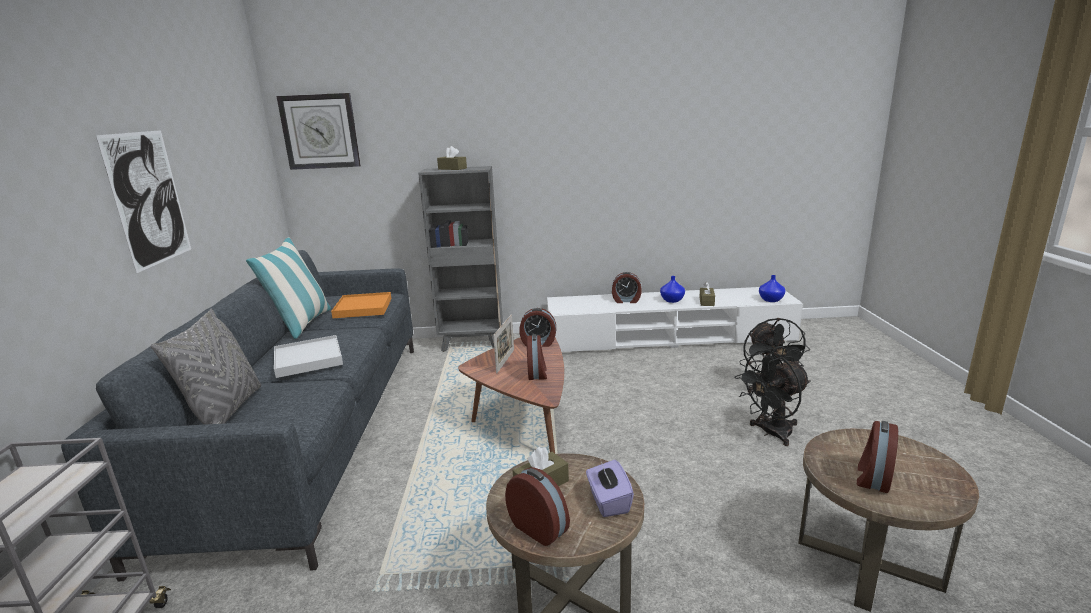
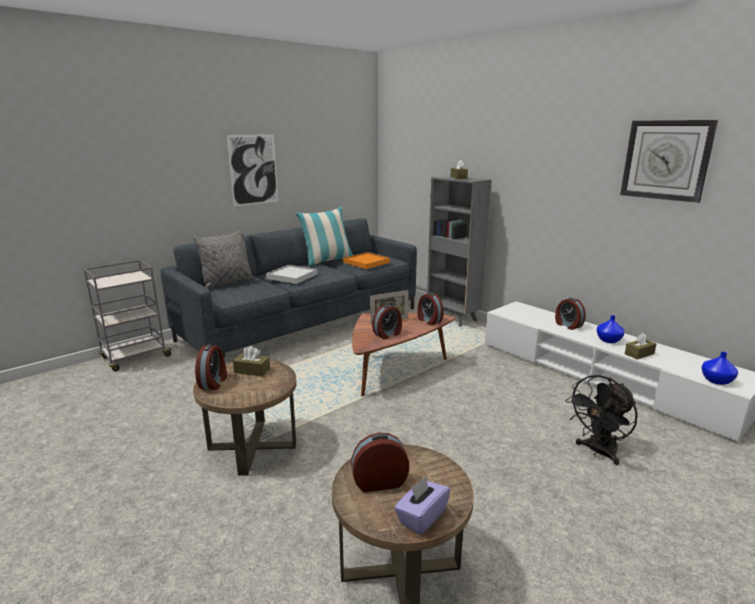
camera: 50 degrees right, 0 degrees up
(320, 131) = (400, 141): wall clock -> wall clock (666, 160)
(608, 501) = (253, 393): purple tissue box -> purple tissue box (421, 517)
(770, 433) = (523, 473): black fan -> none

